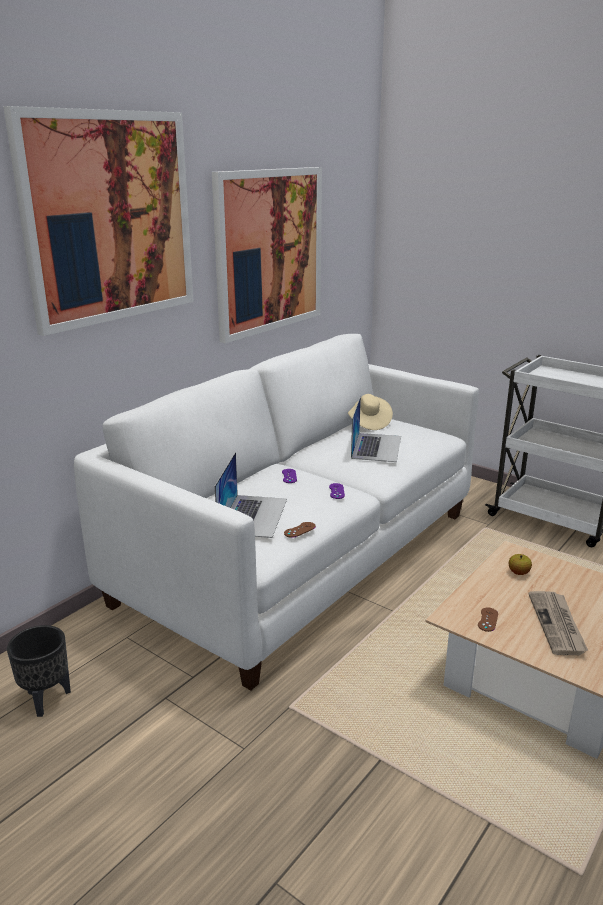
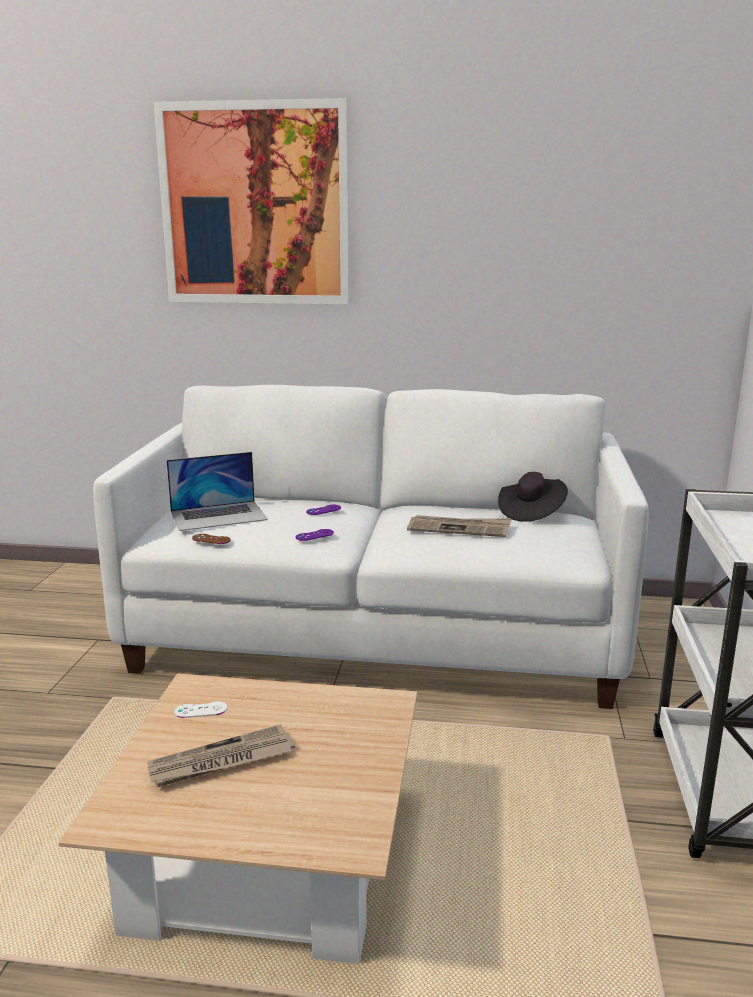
camera: 60 degrees right, 5 degrees down
(46, 699) = (73, 598): black planter -> none
(269, 251) = (492, 266): picture -> none
(368, 422) = (531, 512): beige hat -> black hat
(376, 447) = (459, 528): laptop -> newspaper
(488, 619) = (201, 710): brown game controller -> white game controller
(518, 573) = (334, 714): apple -> none

